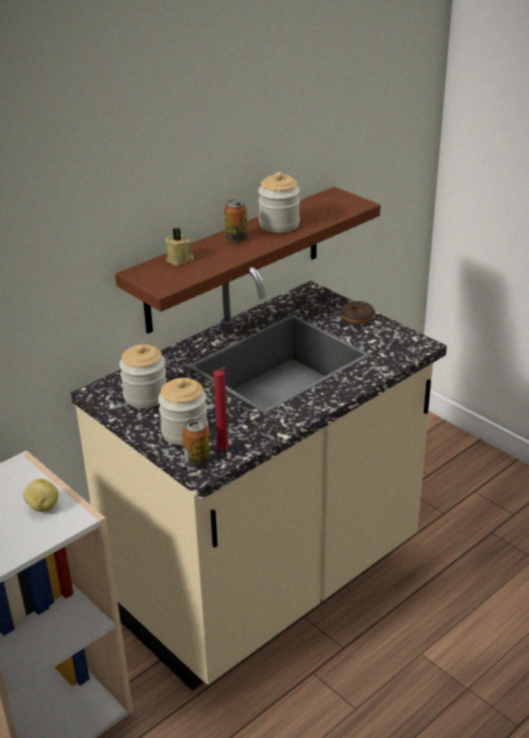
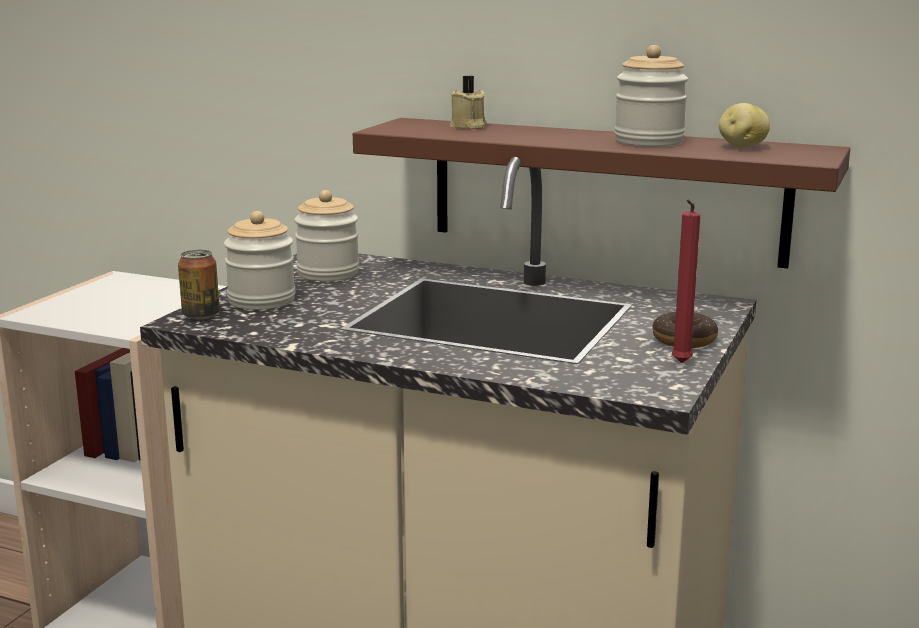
camera: 65 degrees right, 15 degrees down
(42, 507) = (142, 313): potato -> potato (741, 147)
(224, 451) = (230, 323): red candle -> red candle (680, 364)
(236, 238) = (569, 134): can -> none

